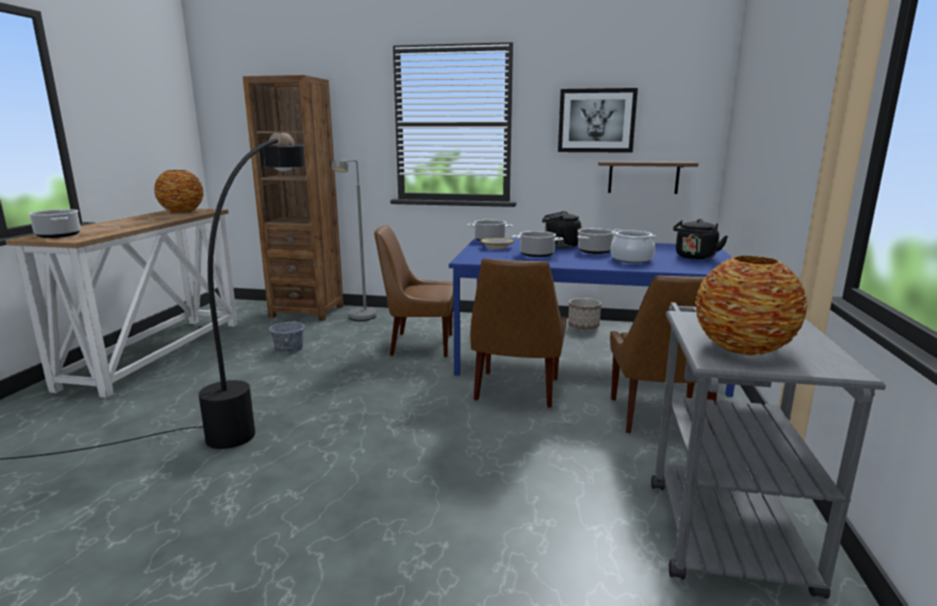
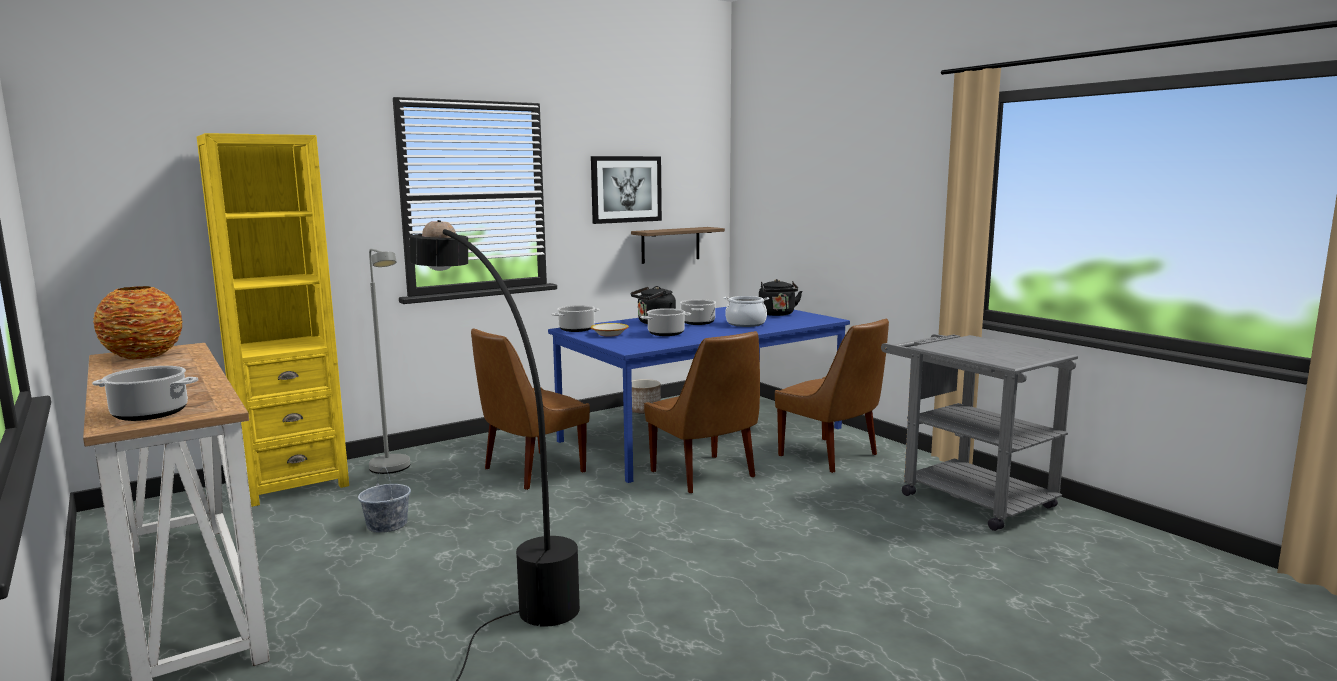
camera: 45 degrees left, 5 degrees down
(307, 311) = (293, 484): brown bookcase -> yellow bookcase
(741, 348) = (999, 355): vase -> none

